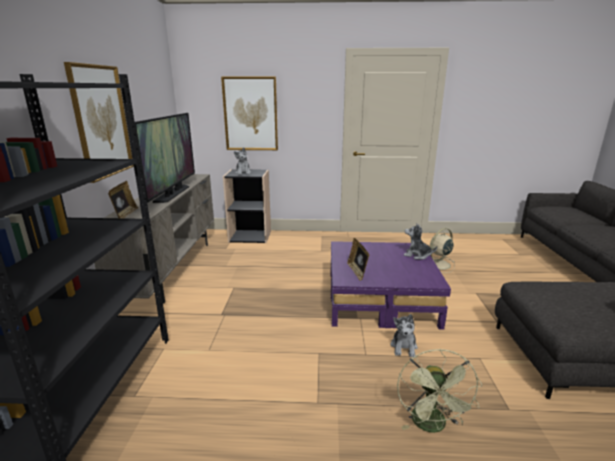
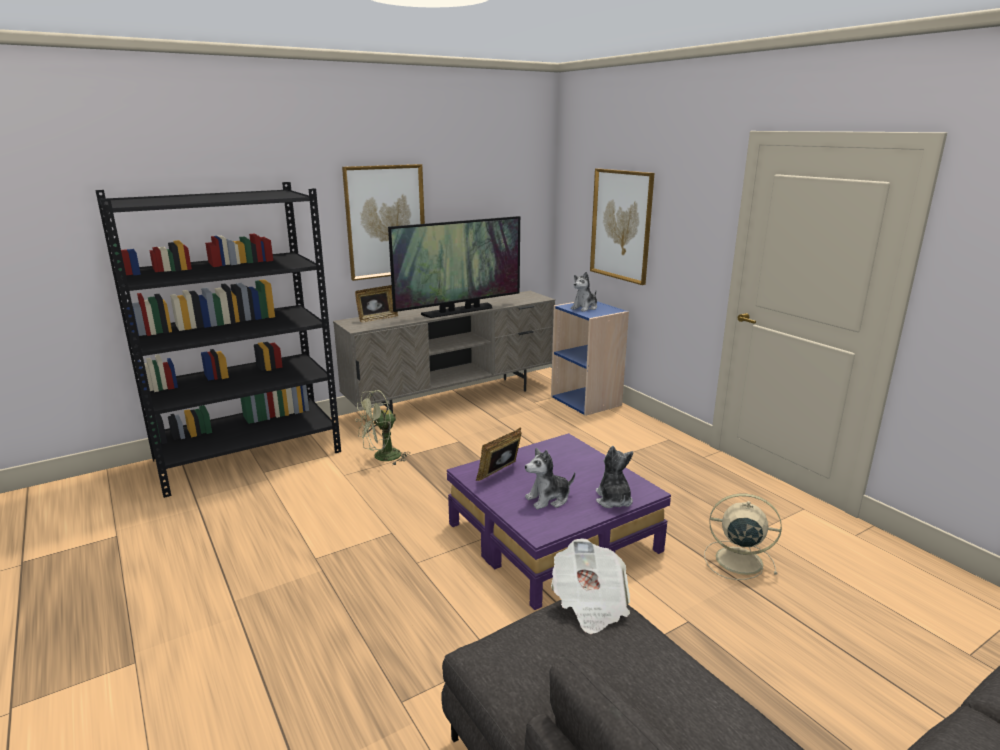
camera: 55 degrees right, 0 degrees up
(250, 236) = (587, 401): black bookcase -> blue bookcase
(404, 347) = (457, 586): plush toy -> plush toy (548, 499)
(432, 426) = (329, 641): green fan -> green fan (382, 457)
(531, 286) = (590, 603): none -> newspaper

